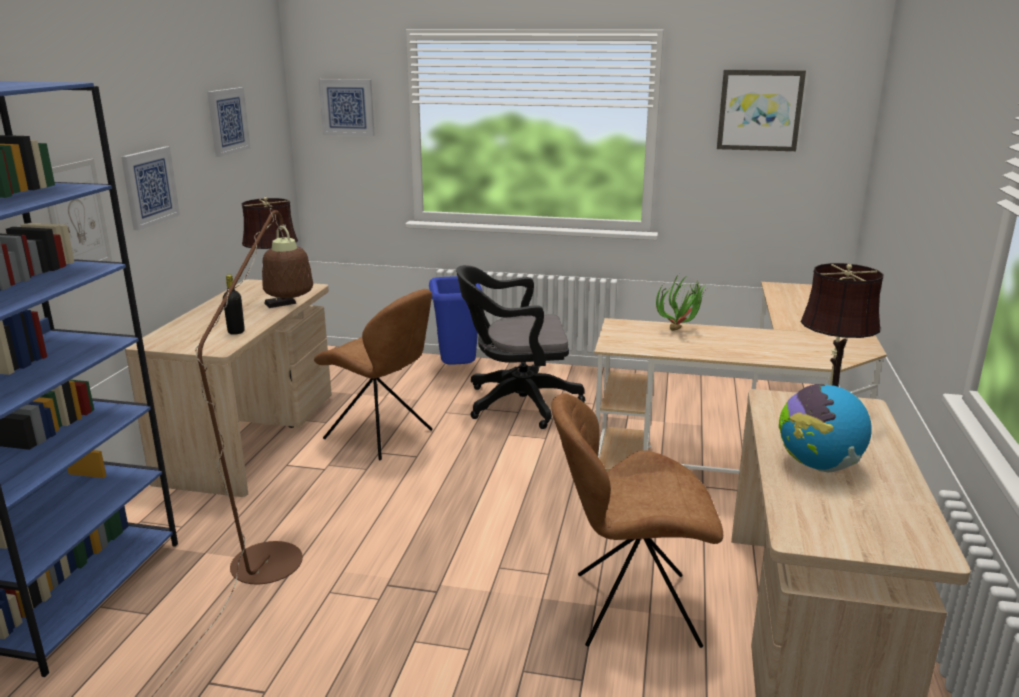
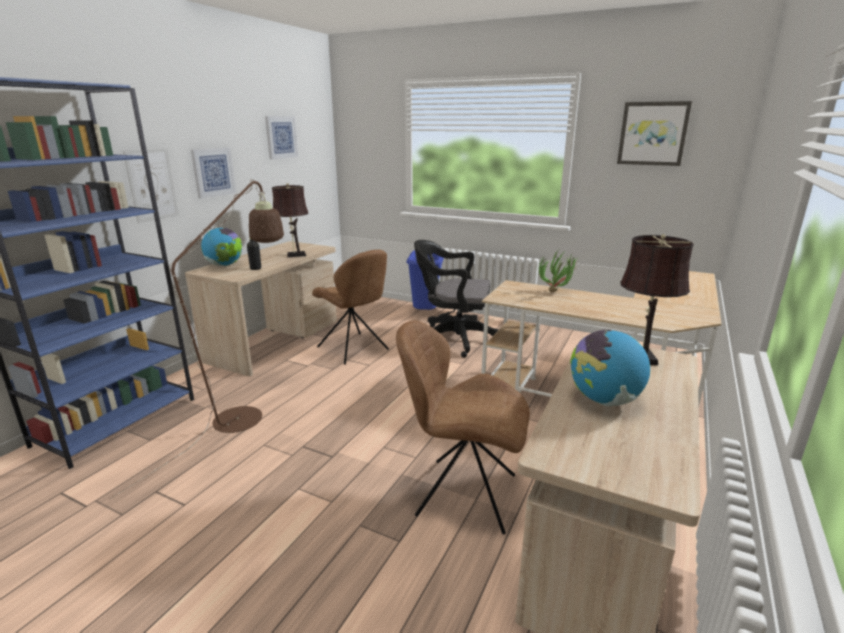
camera: 15 degrees right, 0 degrees up
(180, 331) = (224, 265): none -> globe
(347, 107) = (368, 134): picture -> none

